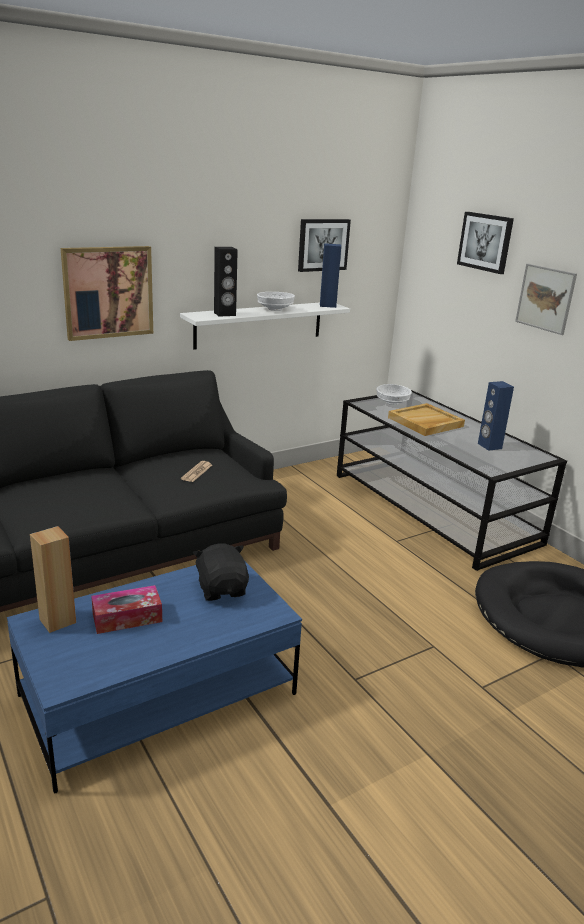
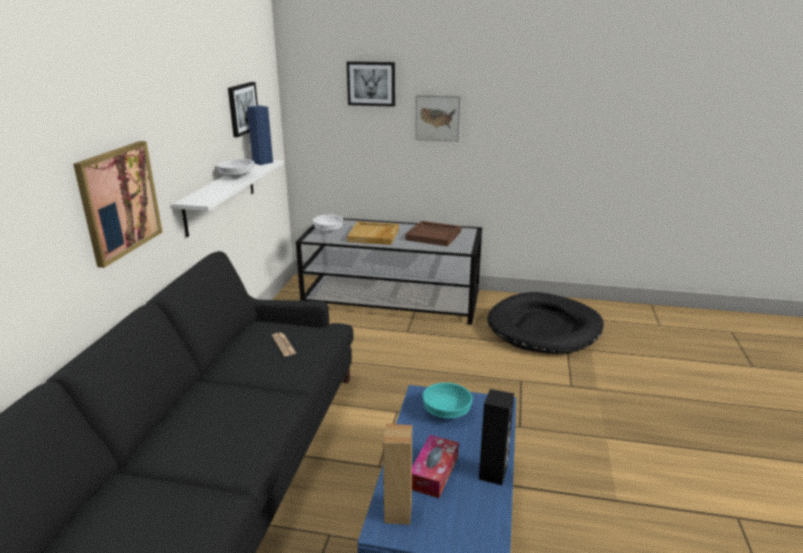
camera: 45 degrees left, 0 degrees up
(222, 589) = (447, 412): black plush toy -> turquoise bowl
(225, 314) = (212, 193): black speaker -> black speaker (493, 473)
(489, 446) = (434, 235): blue speaker -> brown tray

